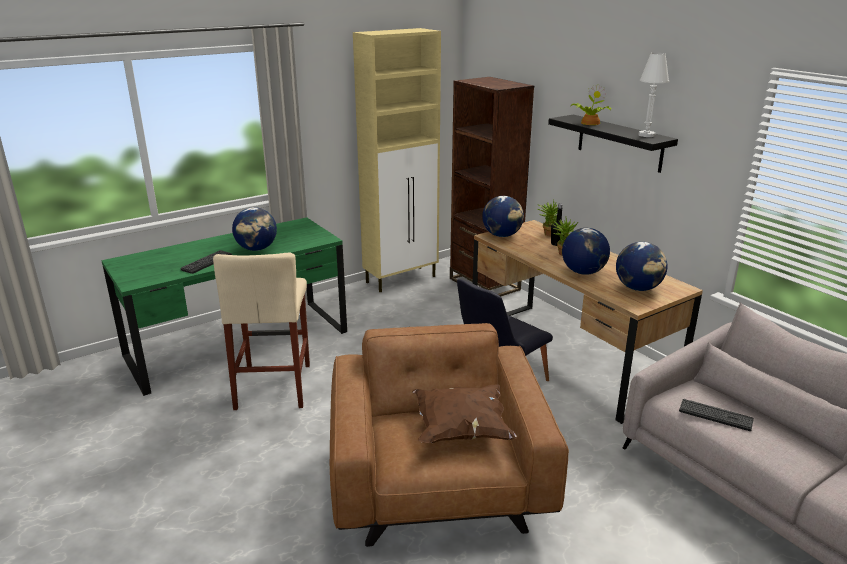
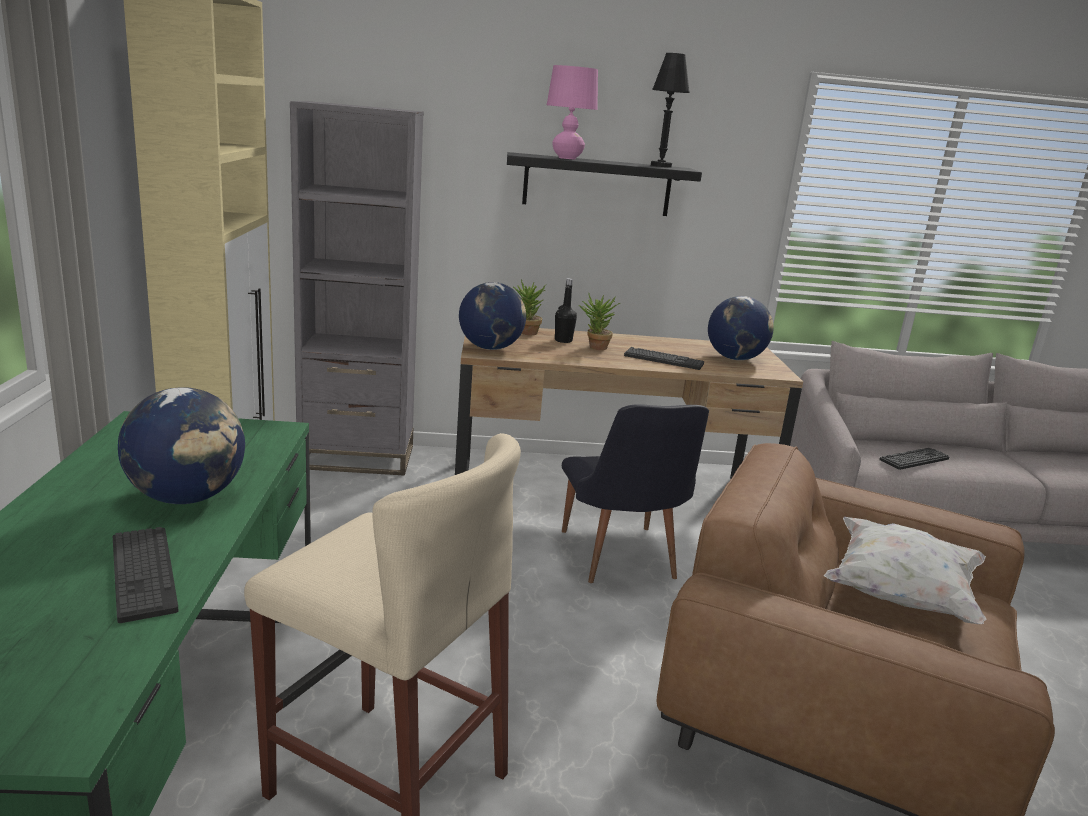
camera: 60 degrees left, 5 degrees down
(461, 430) = (899, 595): brown pillow -> white pillow
(484, 284) = (357, 457): brown bookcase -> grey bookcase
(583, 272) = (663, 359): globe -> keyboard
(589, 123) = (567, 158): potted plant -> pink table lamp
(646, 135) = (661, 166): white table lamp -> black table lamp

